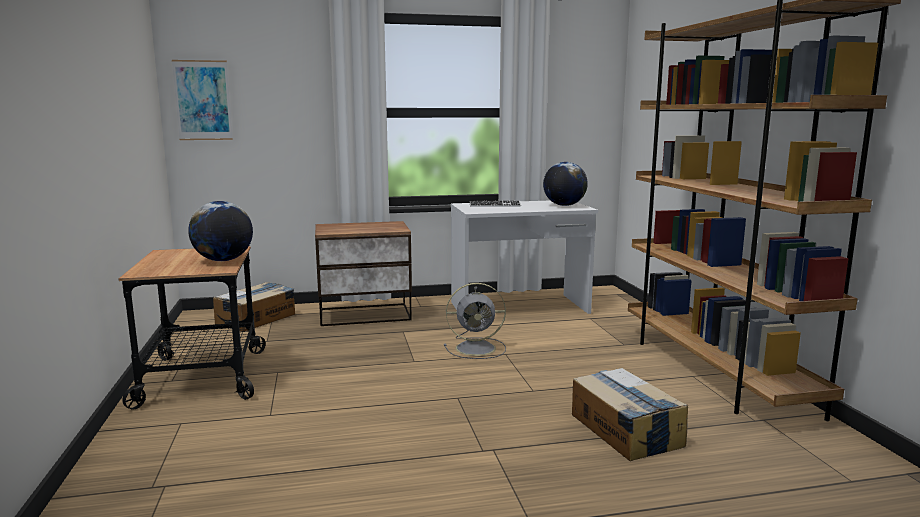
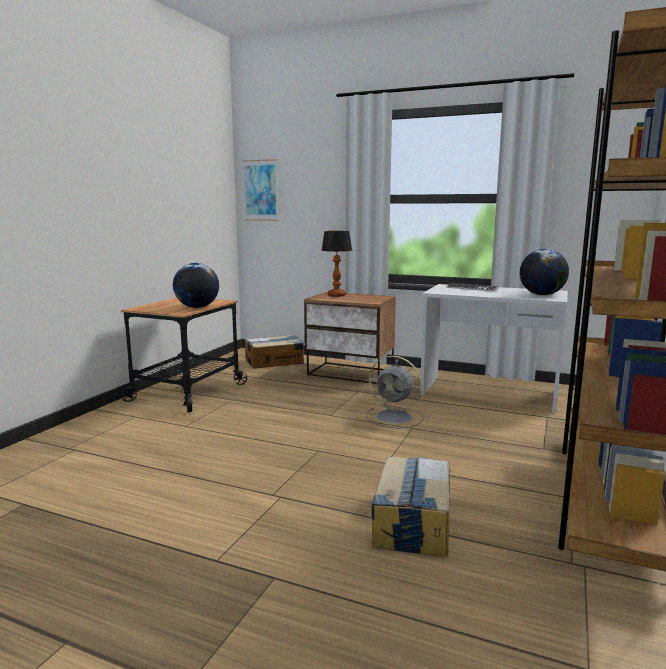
camera: 35 degrees right, 0 degrees up
(341, 226) = (337, 295): none -> table lamp

